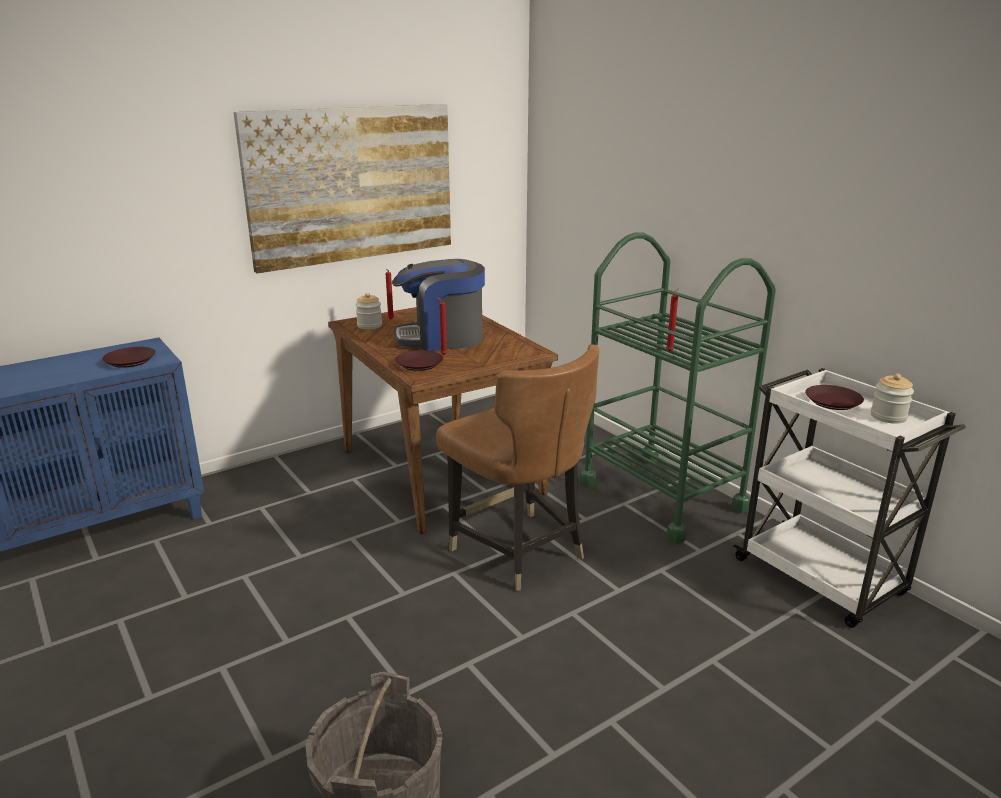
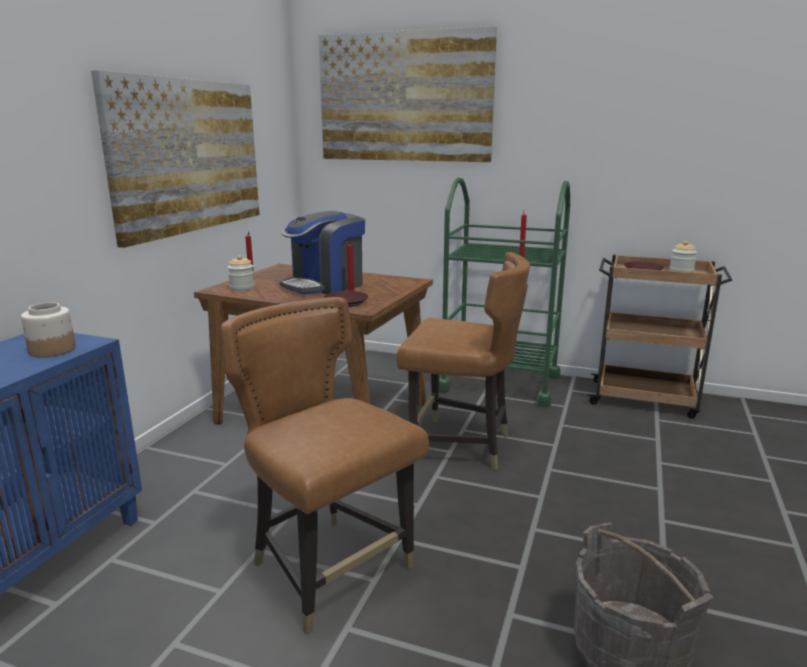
camera: 35 degrees left, 5 degrees down
(129, 361) = (52, 350): brown plate -> jar
(267, 616) = (330, 569): none -> brown chair
(622, 120) = (404, 97): none -> picture
(822, 579) = (645, 399): white cart -> brown cart

